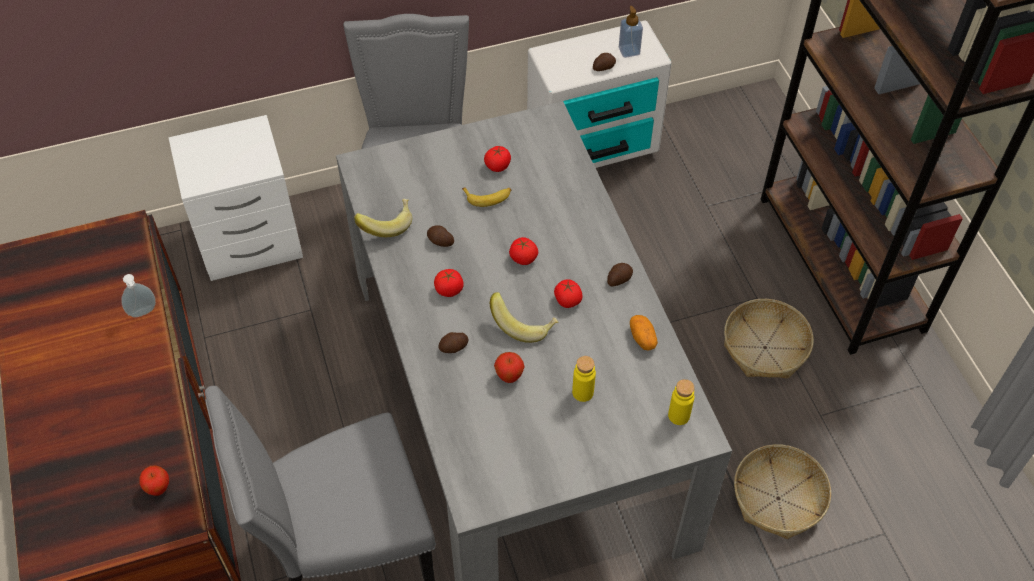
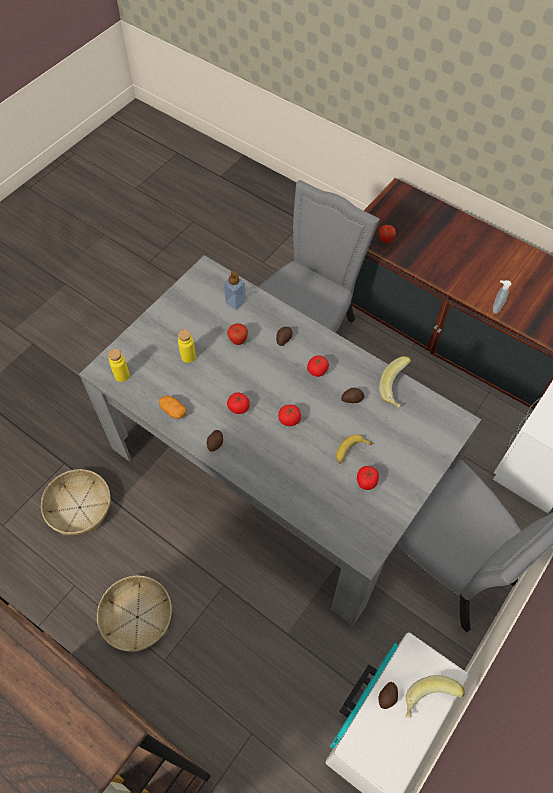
camera: 145 degrees right, 5 degrees up
(523, 324) = (254, 376): banana -> banana (429, 701)
(629, 51) = (381, 738): soap dispenser -> soap dispenser (235, 302)

